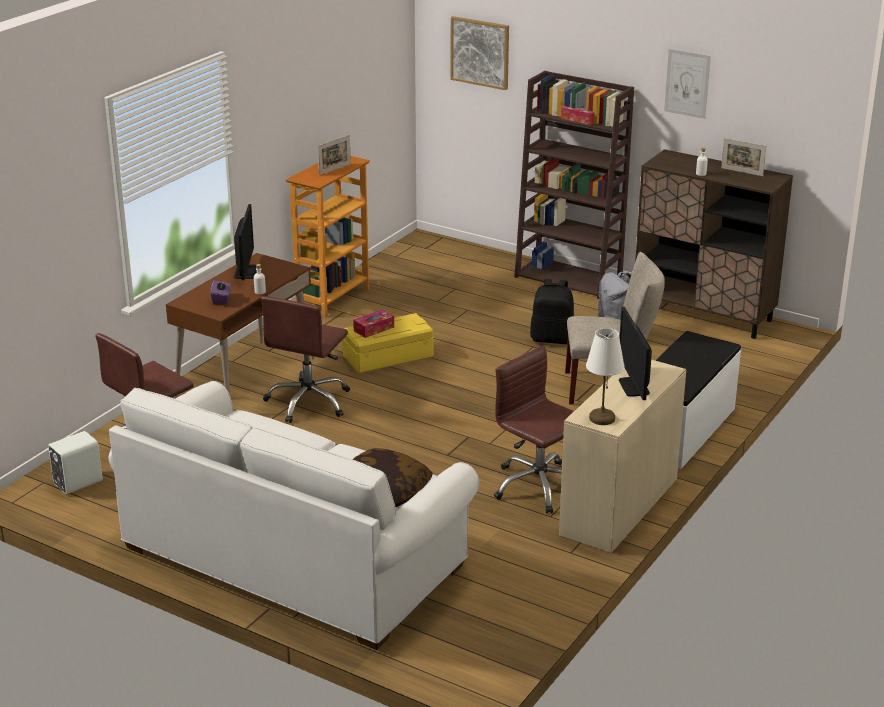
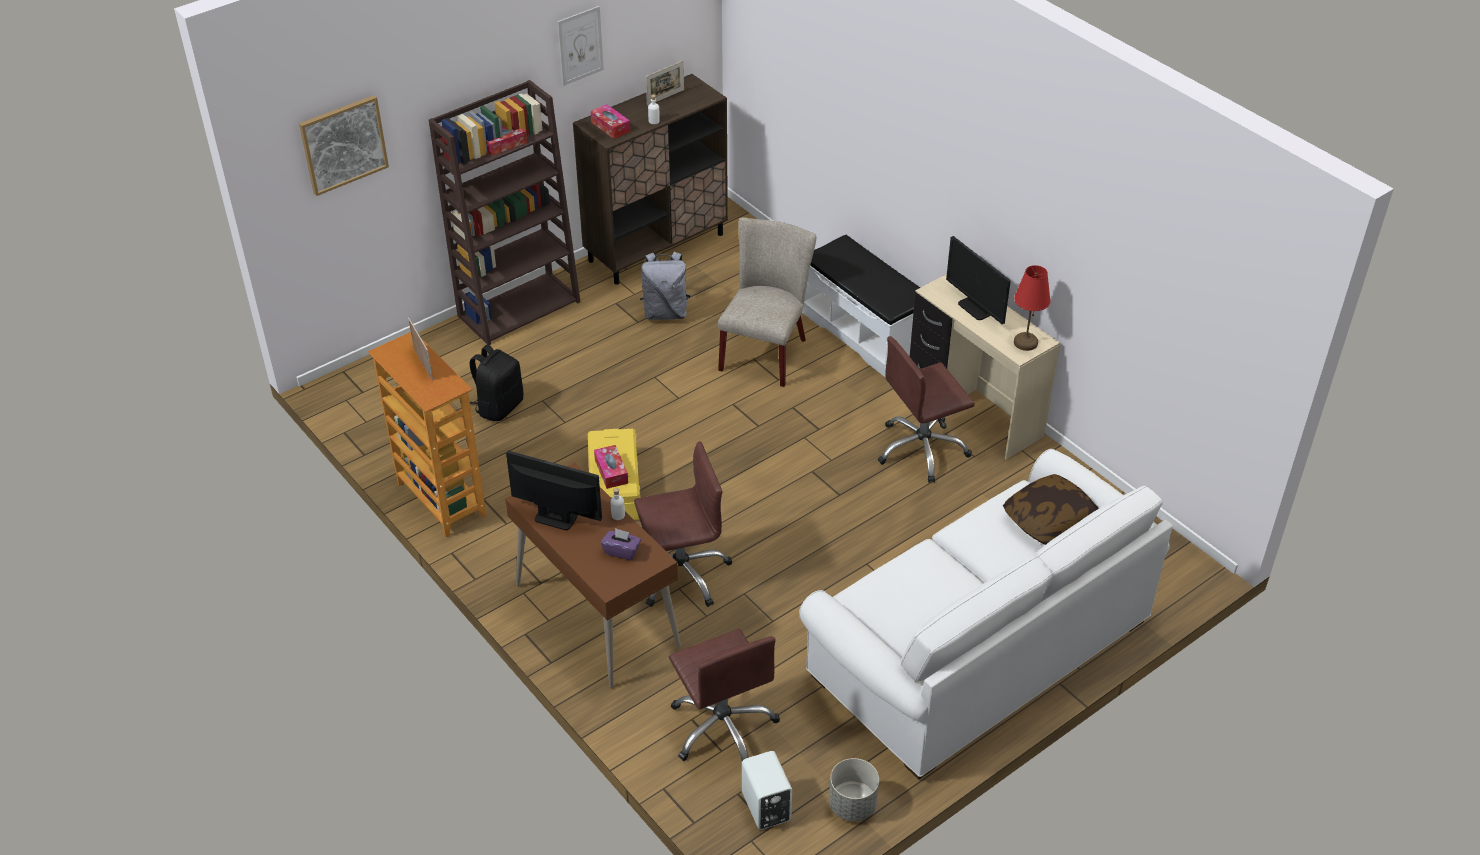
camera: 70 degrees left, 15 degrees up
(90, 521) = (852, 805): none -> grey planter
(309, 402) = (681, 573): brown office chair -> brown office chair turned 60 degrees counterclockwise
(552, 339) = (646, 359): black backpack -> black backpack (499, 406)
(601, 418) = (1025, 343): white table lamp -> red table lamp
(634, 387) = (976, 308): monitor -> monitor turned 45 degrees clockwise
(673, 161) = (610, 127): none -> tissue box

